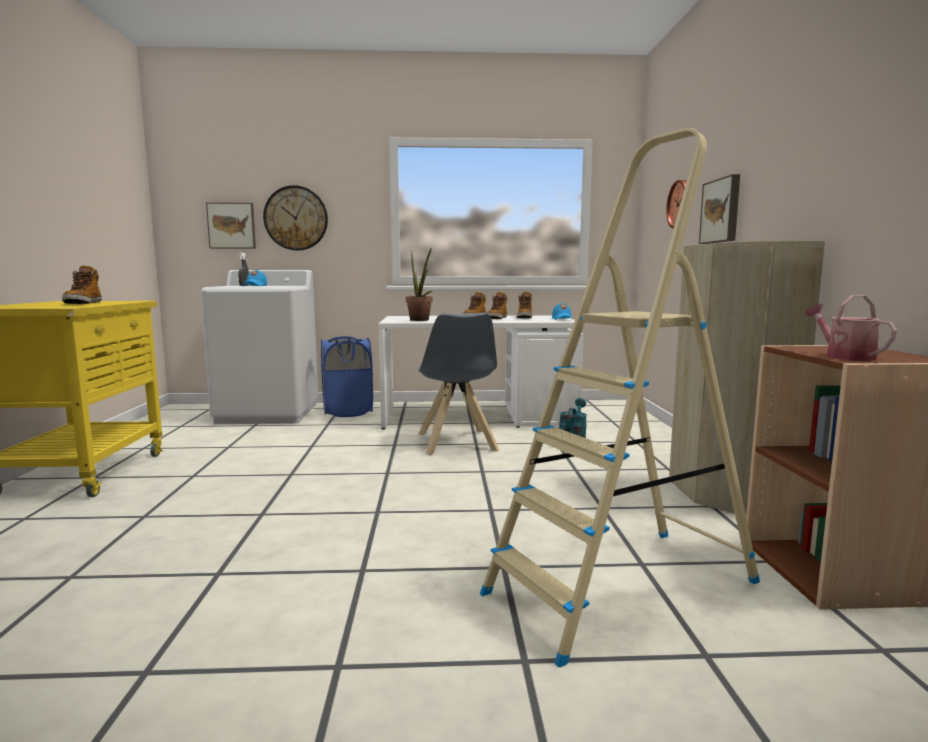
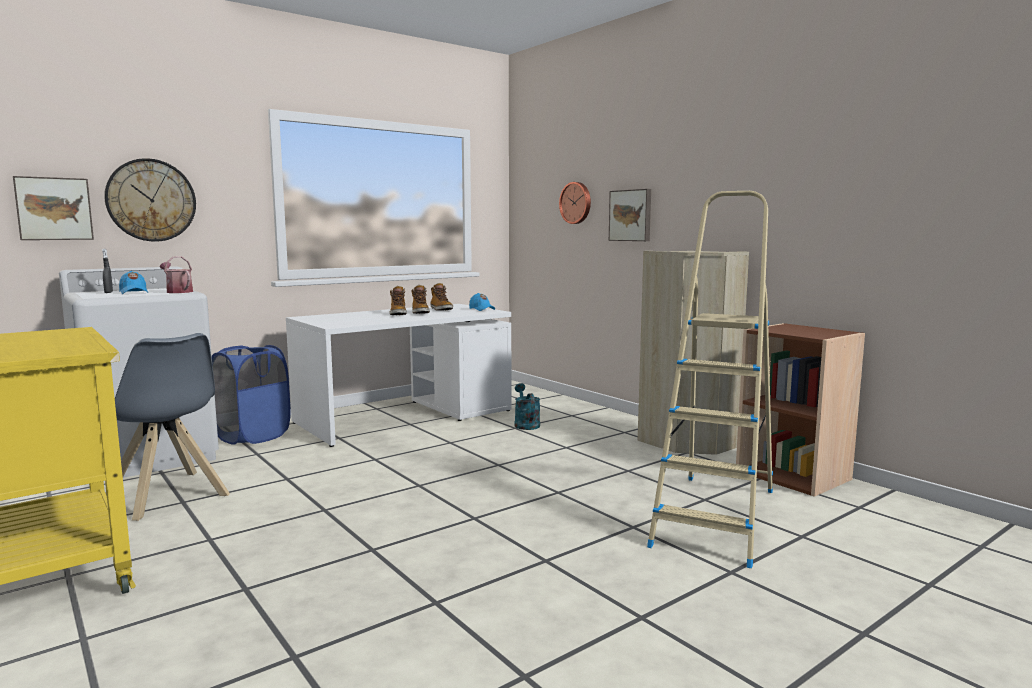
camera: 35 degrees left, 0 degrees up
(83, 303) = (42, 341): boot -> none
(421, 320) = (355, 321): potted plant -> none
(457, 443) = (432, 445): grey chair -> grey chair (168, 496)
(844, 356) = (808, 334): watering can -> watering can (178, 291)

